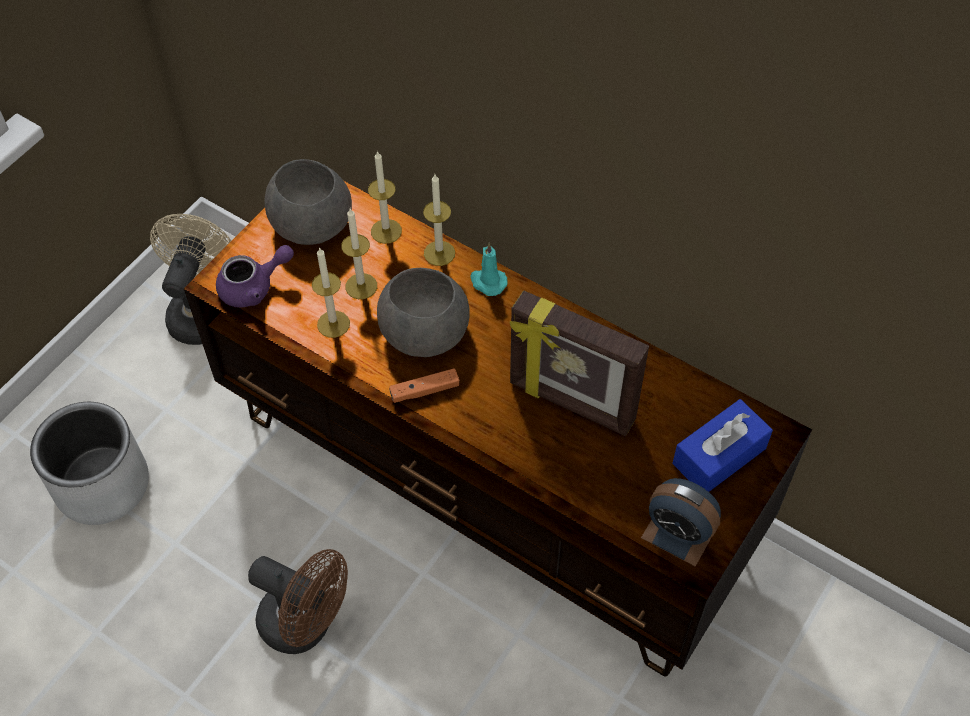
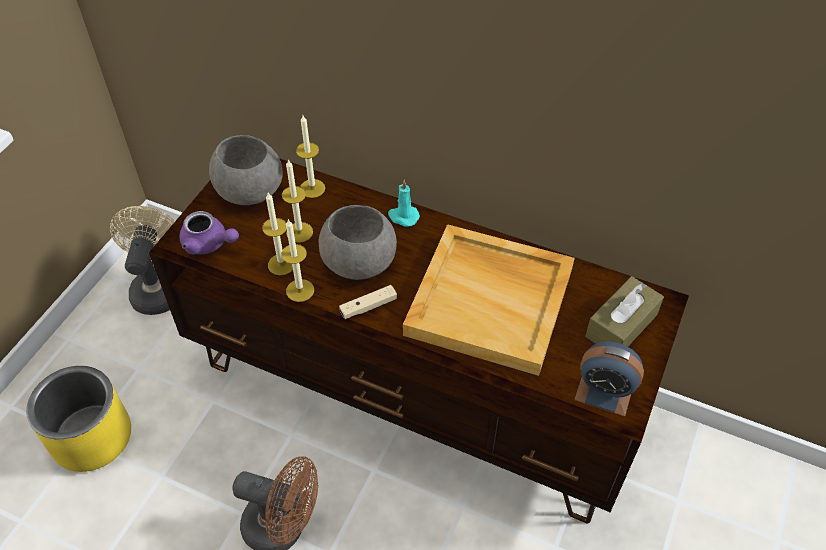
camera: 10 degrees left, 5 degrees down
(102, 484) = (91, 436): grey planter -> yellow planter
(254, 287) = (209, 244): purple teapot -> purple teapot turned 60 degrees clockwise
(424, 390) = (368, 306): orange game controller -> beige game controller
(439, 253) = (359, 200): candle -> candle (300, 290)
(571, 403) = (491, 301): picture frame -> beige tray
(719, 456) = (621, 325): blue tissue box -> brown tissue box

